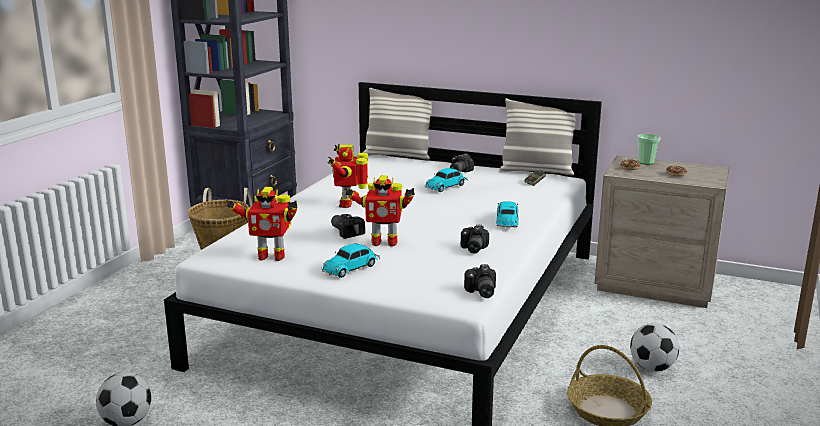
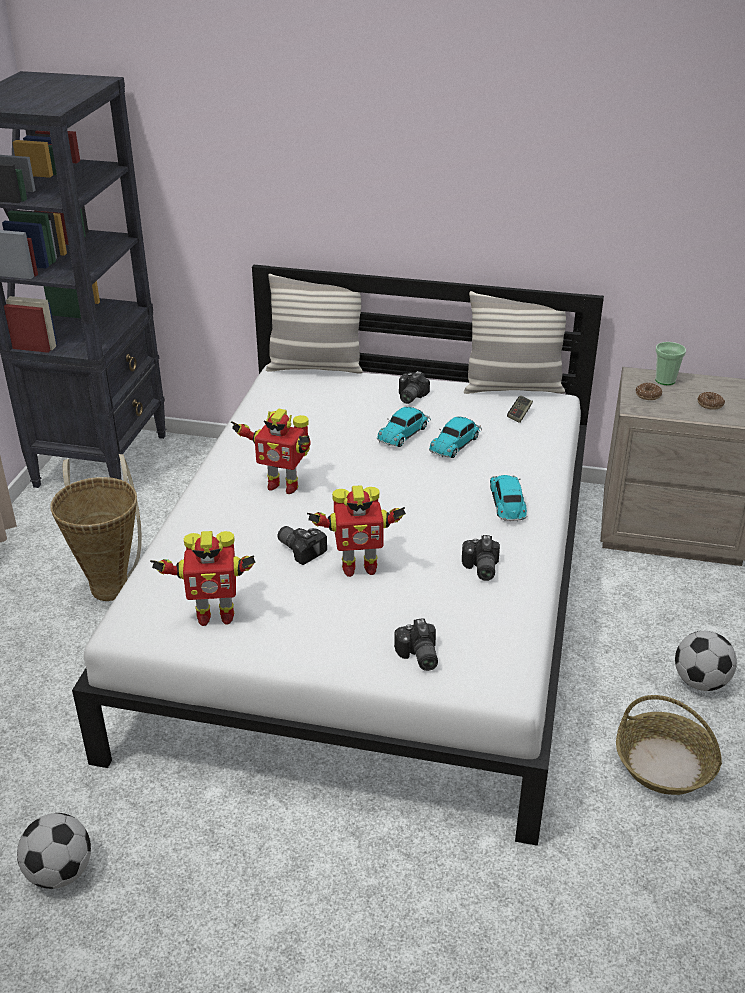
camera: 10 degrees left, 15 degrees up
(348, 203) = (282, 485): toy robot -> toy robot turned 60 degrees counterclockwise
(352, 268) = (334, 629): toy car -> toy car (456, 443)
(480, 292) = (518, 662): camera -> camera (417, 656)

